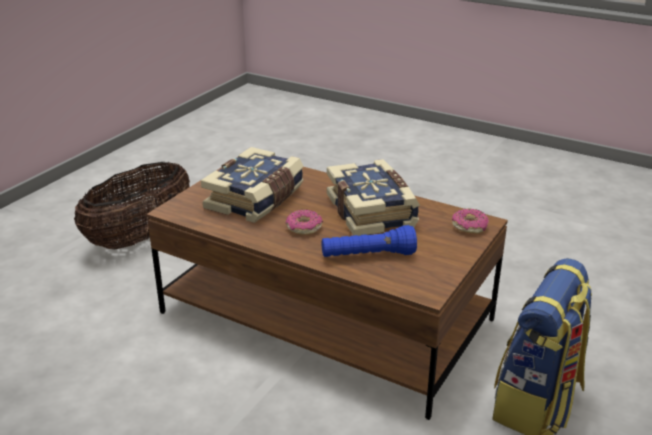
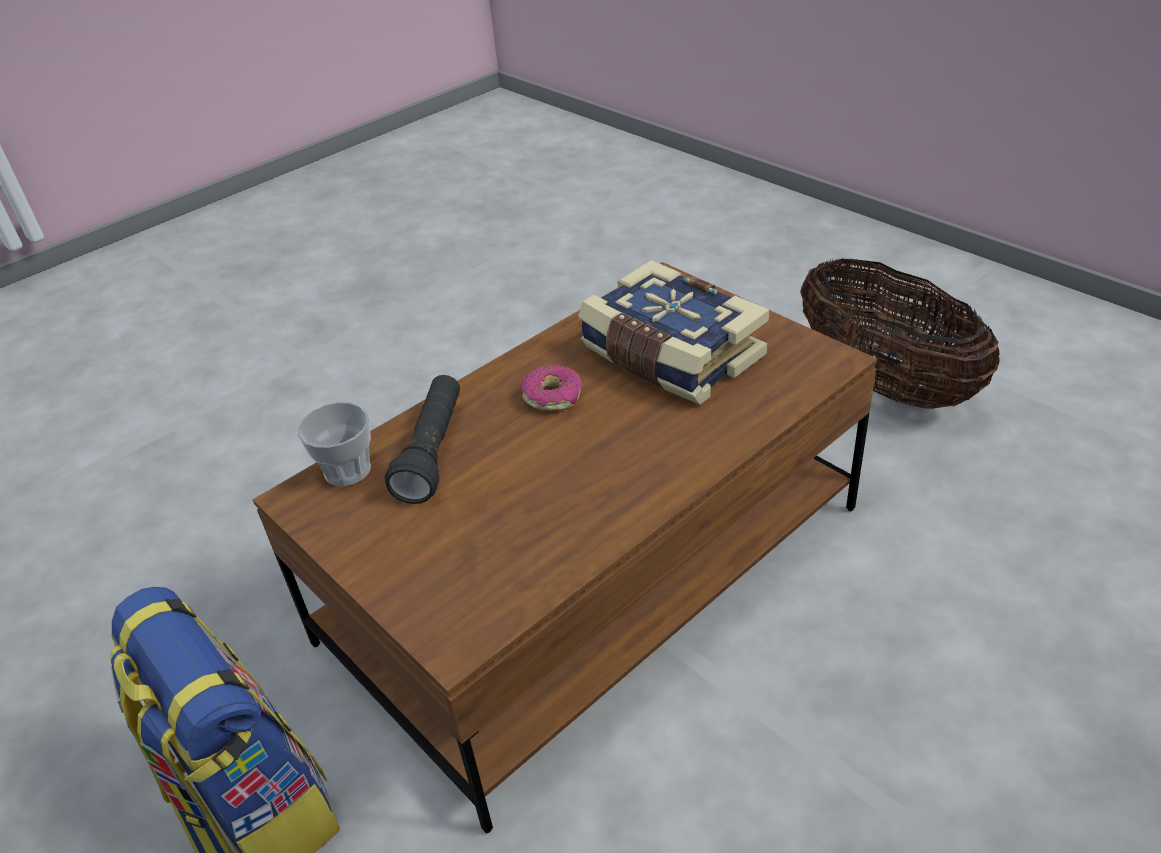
camera: 110 degrees right, 10 degrees up
(368, 256) = (432, 452): blue flashlight -> black flashlight
(372, 212) = (571, 484): book -> none
(397, 281) = (347, 470): none -> cup
(469, 226) = (451, 611): donut -> none

